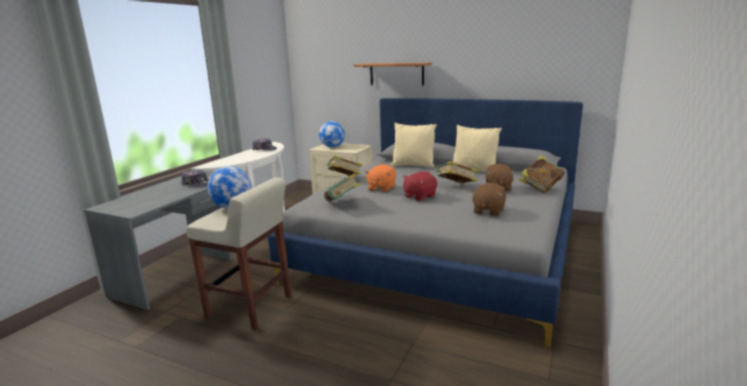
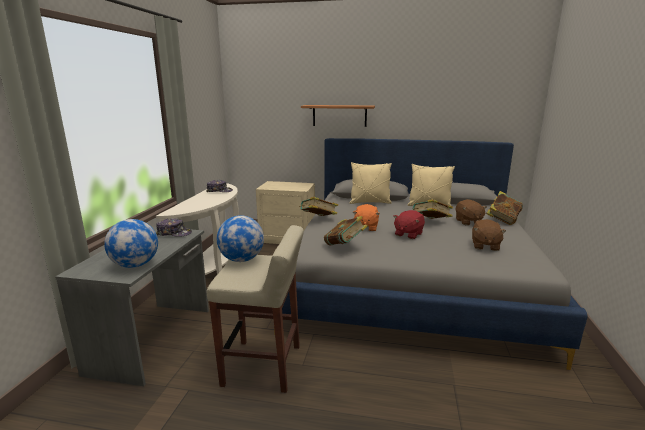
camera: 15 degrees left, 0 degrees up
(332, 147) = (277, 185): globe -> globe (135, 265)

